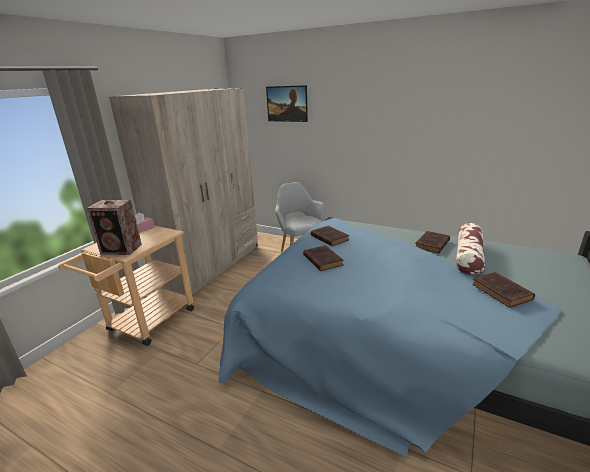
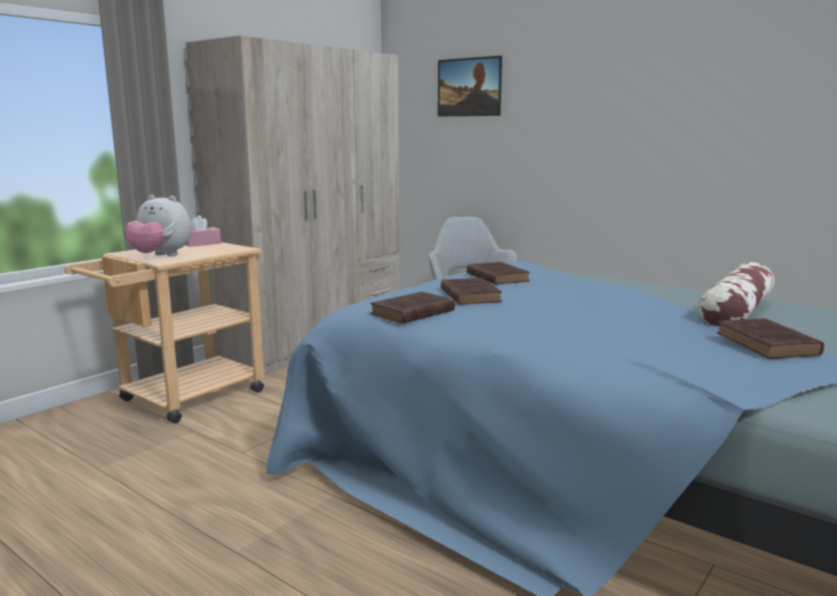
camera: 10 degrees right, 10 degrees down
(122, 249) = (160, 256): speaker -> plush toy
(432, 244) = (677, 297): brown book -> brown book (411, 313)

